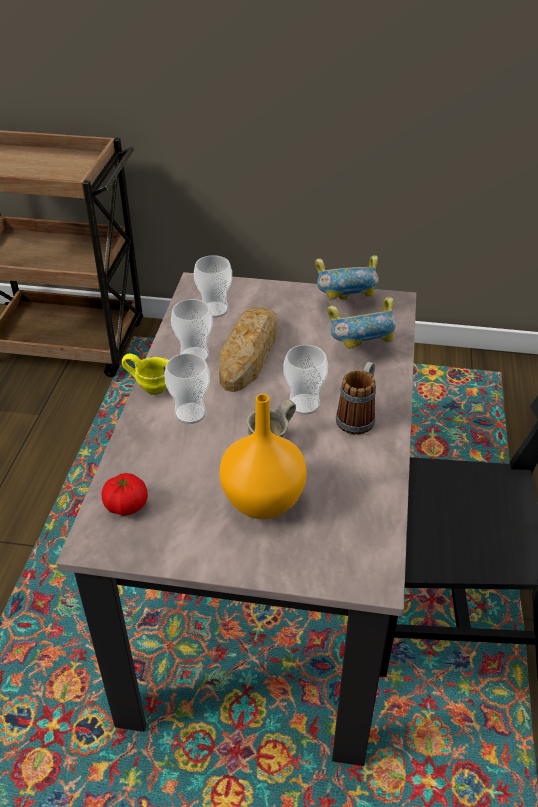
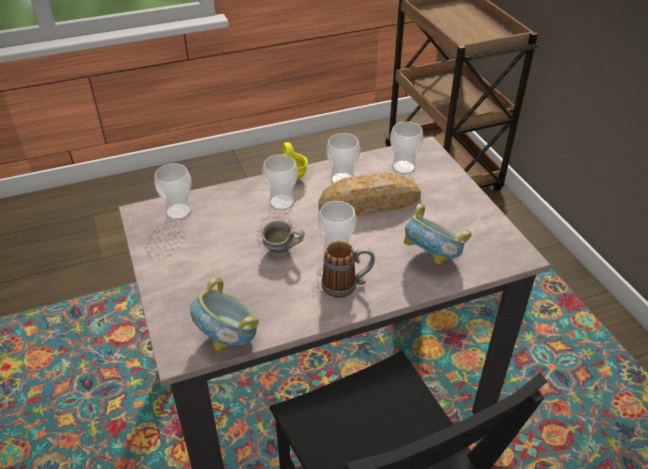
camera: 60 degrees right, 0 degrees up
(126, 505) = (178, 212): tomato -> cup
(264, 500) = (222, 269): orange vase -> none
(346, 303) = (485, 228): bowl -> bowl (228, 339)

